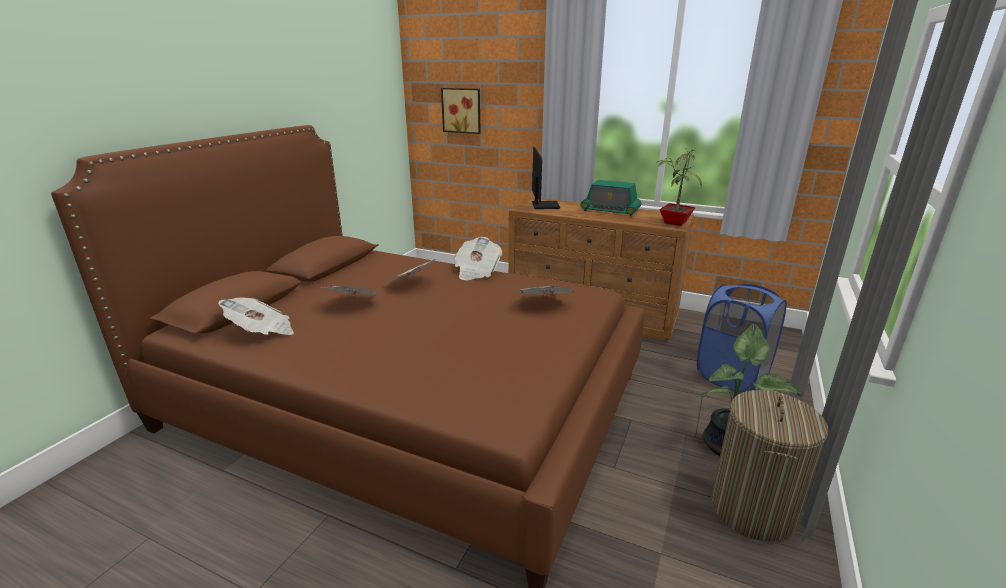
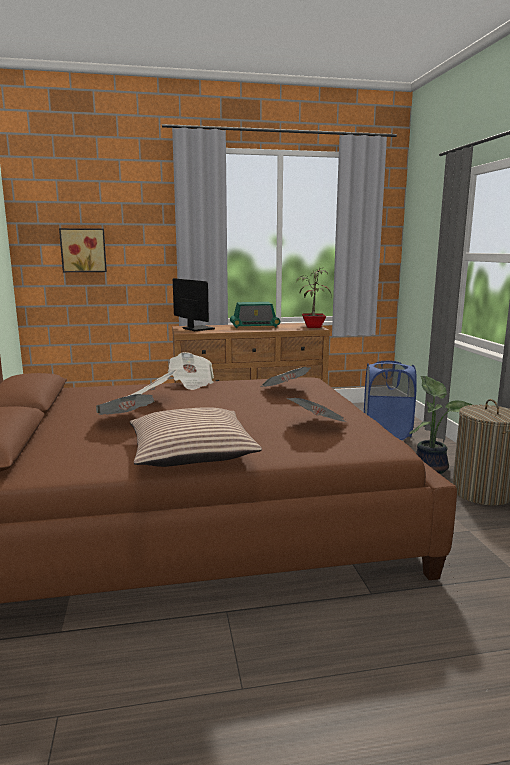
camera: 35 degrees left, 10 degrees down
(262, 332) = (70, 455): newspaper -> newspaper (319, 426)
(336, 360) = (191, 452): none -> pillow

